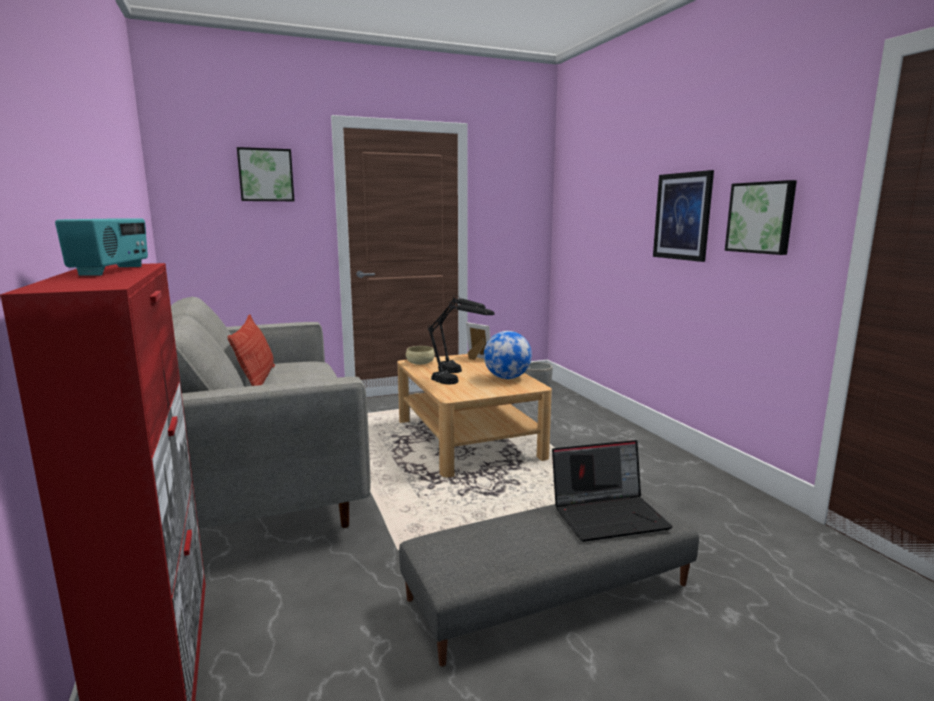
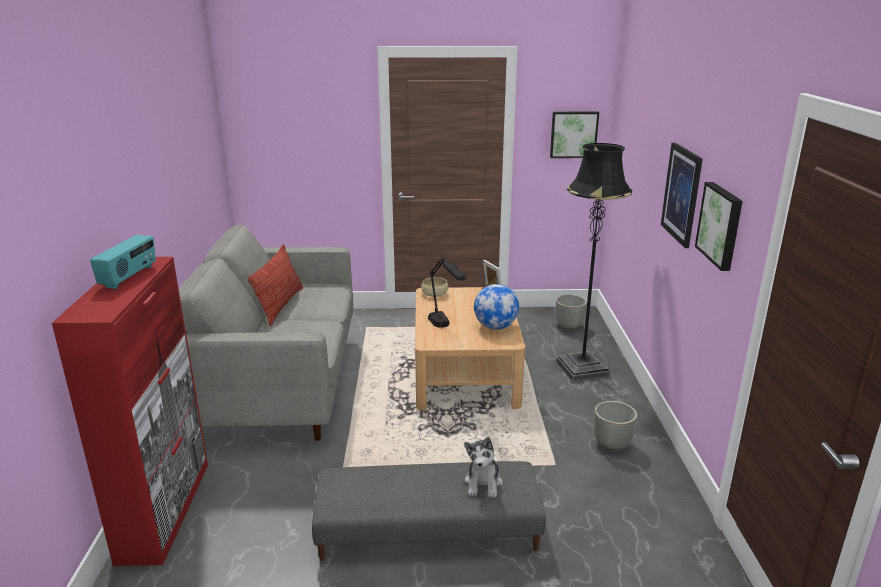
camera: 20 degrees right, 10 degrees up
(266, 175) = (317, 105): picture -> picture (573, 134)
(459, 373) = (457, 314): black table lamp -> none
(577, 420) = (582, 369): none -> black floor lamp
(609, 515) = (483, 483): laptop -> plush toy
(660, 473) = (611, 444): none -> planter

